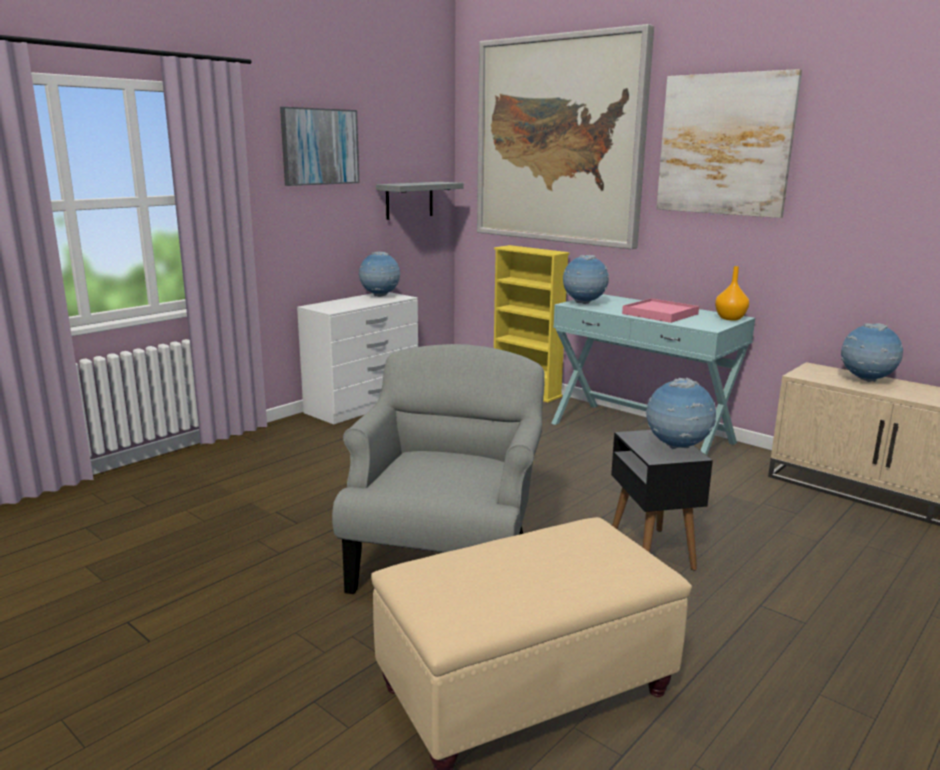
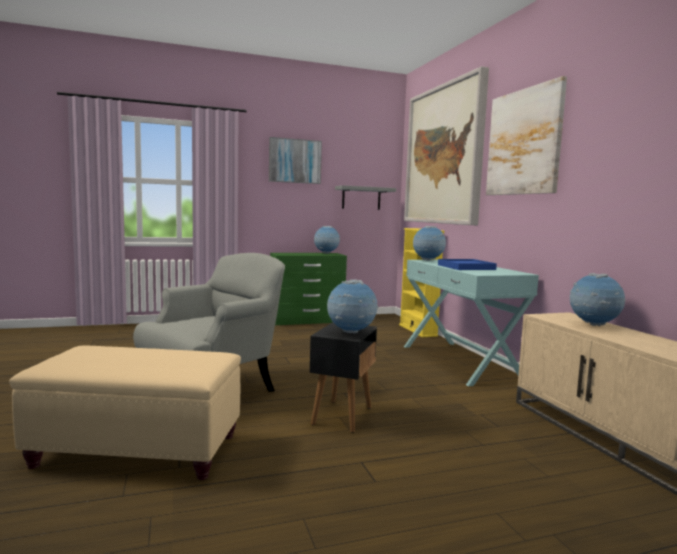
camera: 30 degrees right, 10 degrees down
(364, 405) = (307, 320): white dresser -> green dresser
(660, 314) = (466, 267): pink tray -> blue tray
(730, 318) = (514, 273): orange vase -> none

